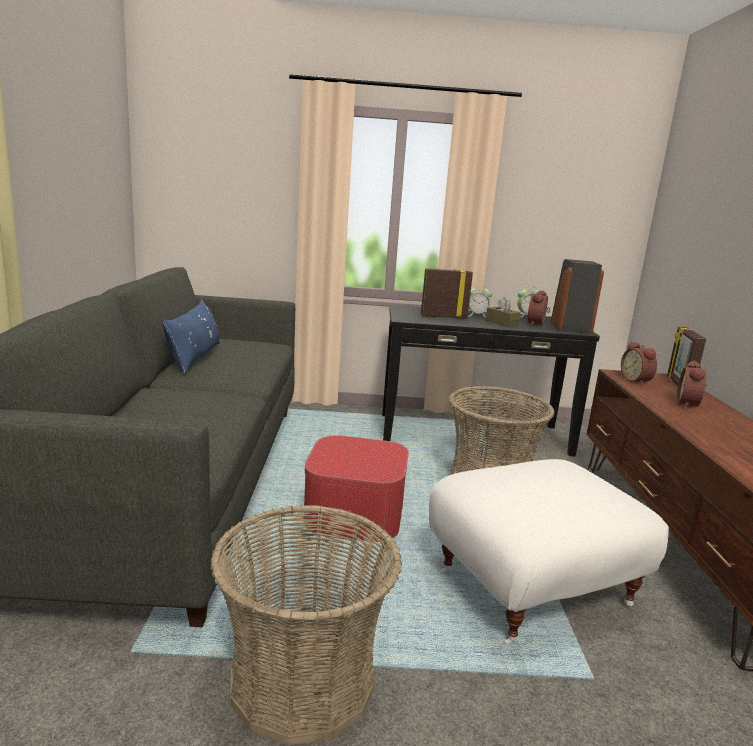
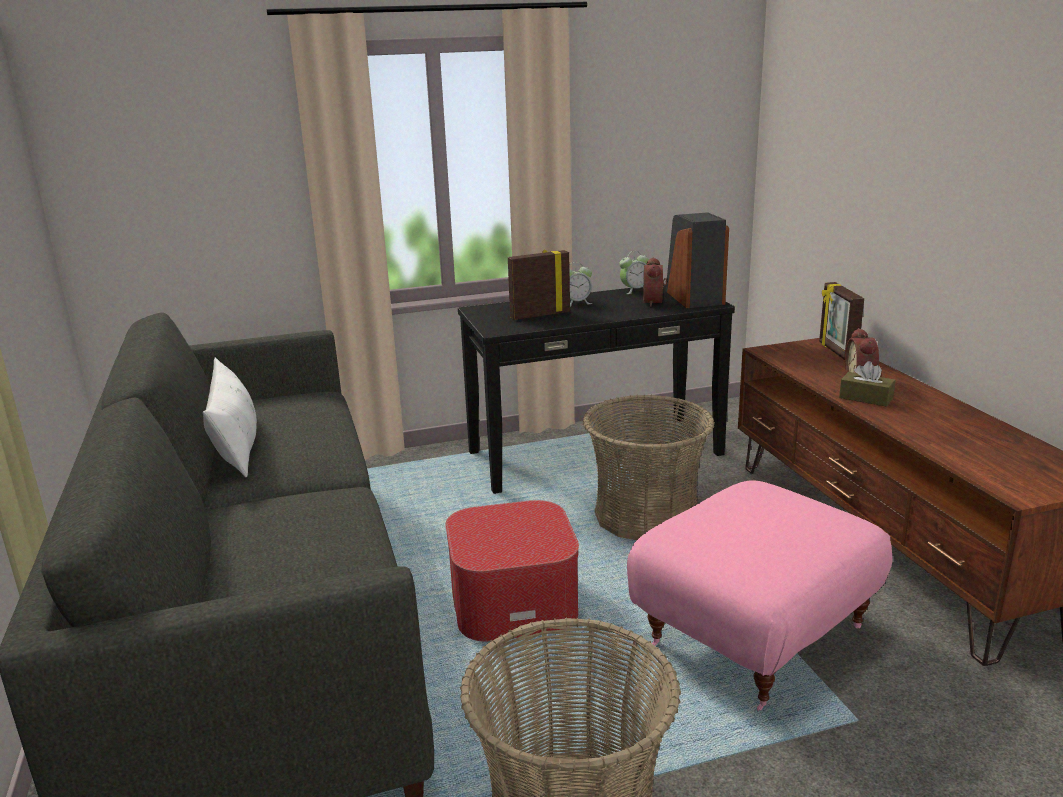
camera: 15 degrees left, 5 degrees up
(195, 357) = (236, 445): blue pillow -> white pillow
(502, 322) = (614, 309): brown tissue box -> brown tissue box (866, 398)
(532, 586) = (753, 635): white ottoman -> pink ottoman
(637, 381) = (792, 357): alarm clock -> none

